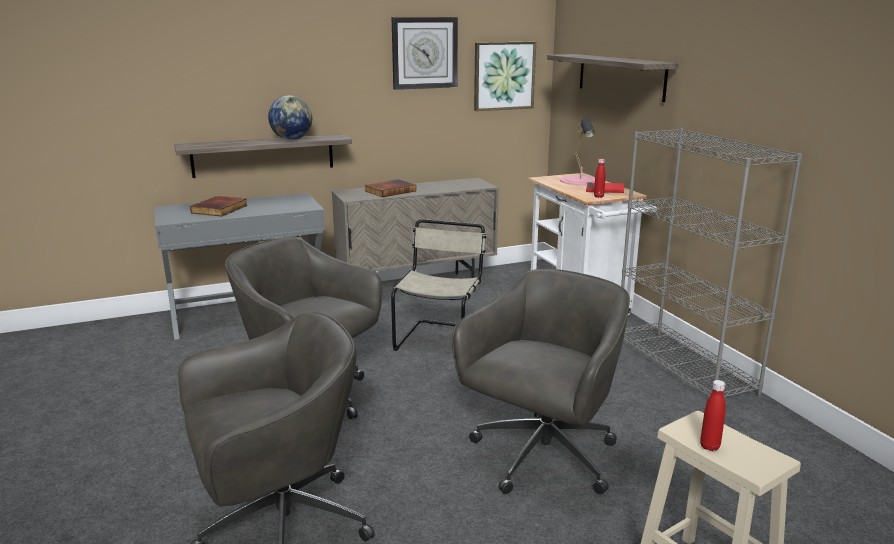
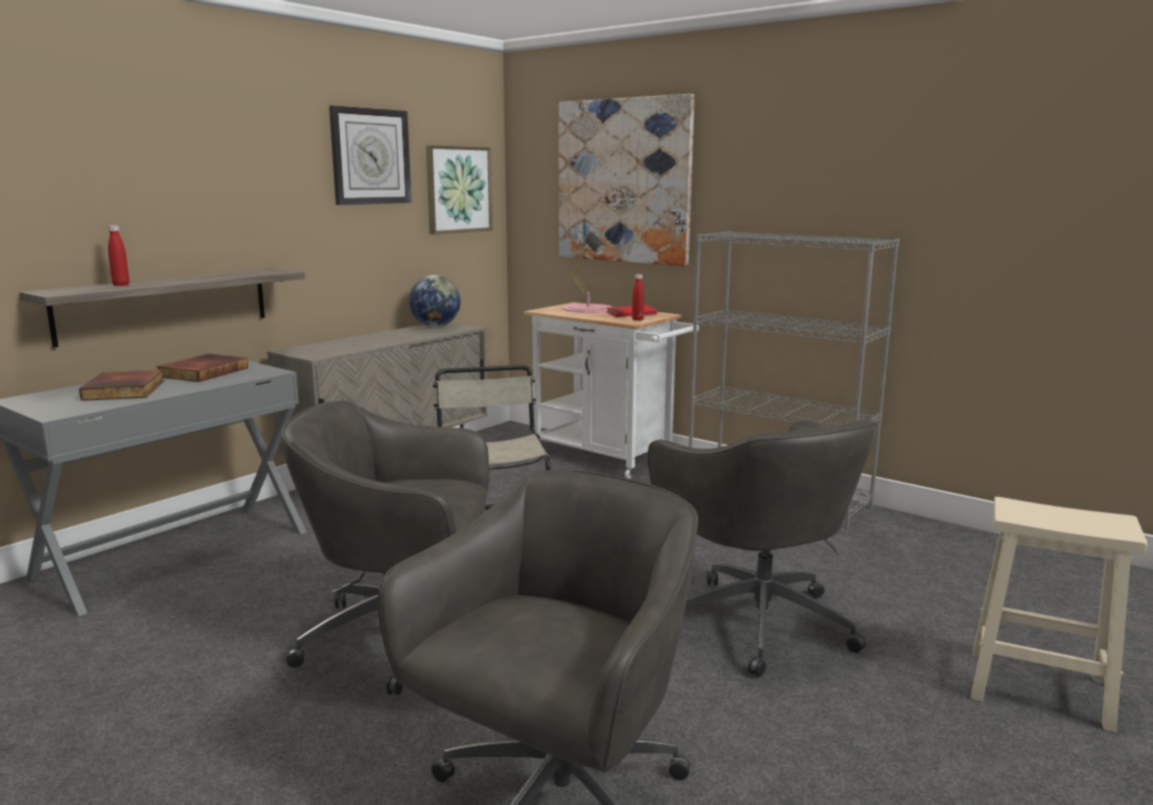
camera: 30 degrees left, 5 degrees down
(292, 139) = (216, 276): globe -> globe (435, 326)
(390, 191) = (354, 343): book -> book (202, 372)
(541, 457) = (756, 620): grey office chair -> grey office chair turned 150 degrees clockwise
(620, 76) = (623, 181): shelf -> picture
(709, 446) = (1057, 523): red bottle -> red bottle (121, 285)

